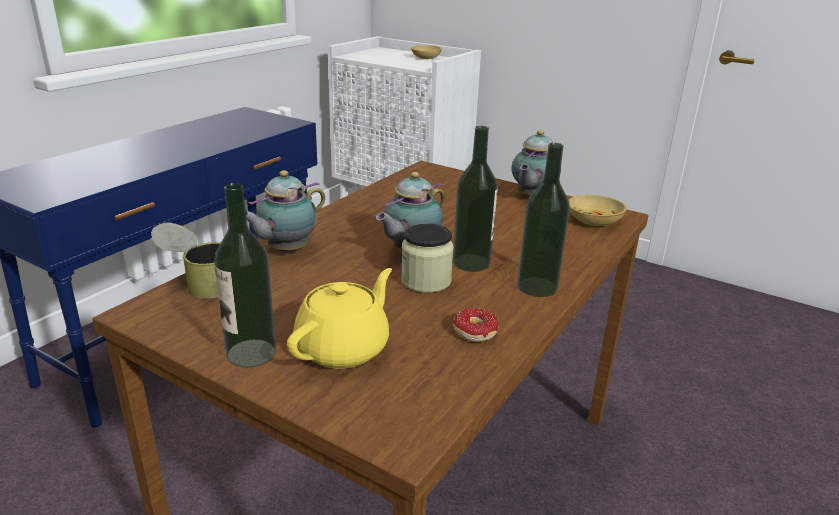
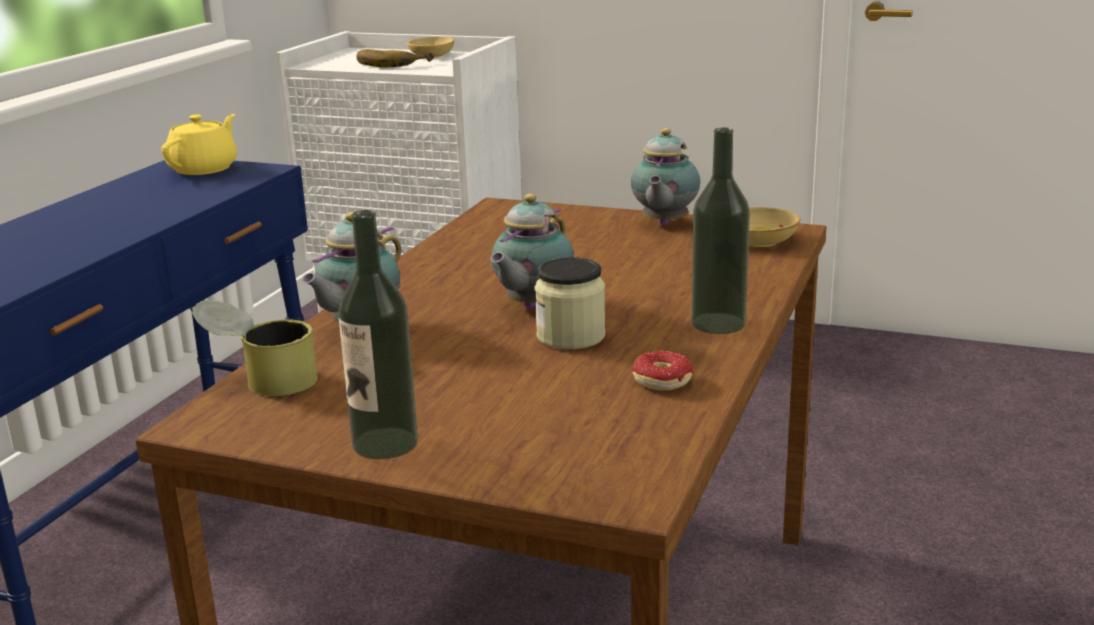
camera: 10 degrees left, 5 degrees down
(344, 348) = (504, 421): yellow teapot -> yellow teapot (205, 169)
(399, 60) = (392, 63): none -> banana
(471, 262) = (620, 308): bottle -> none

